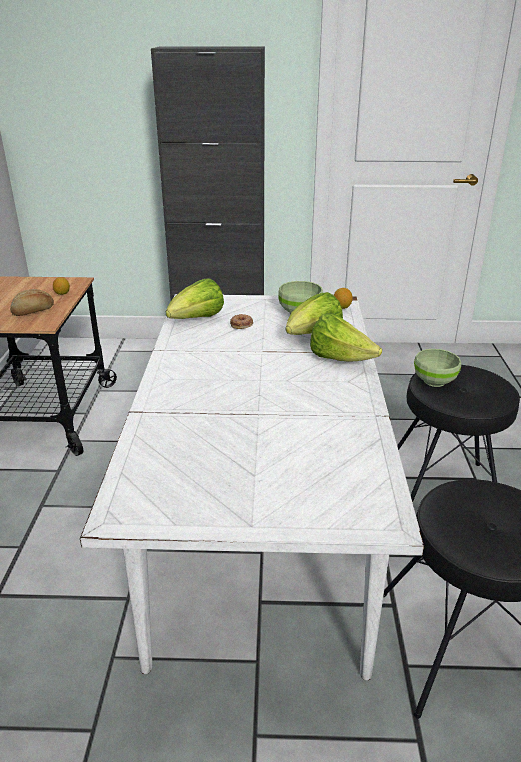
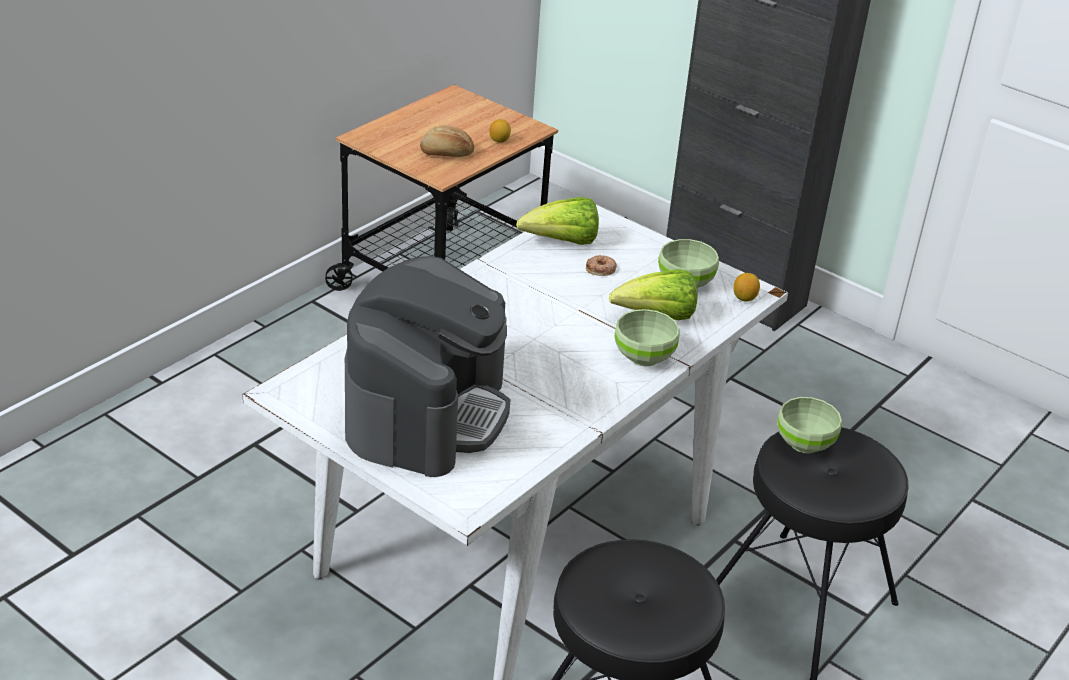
camera: 35 degrees right, 5 degrees up
(258, 465) = (427, 412): none -> coffee machine
(340, 359) = (644, 356): lettuce -> green bowl

